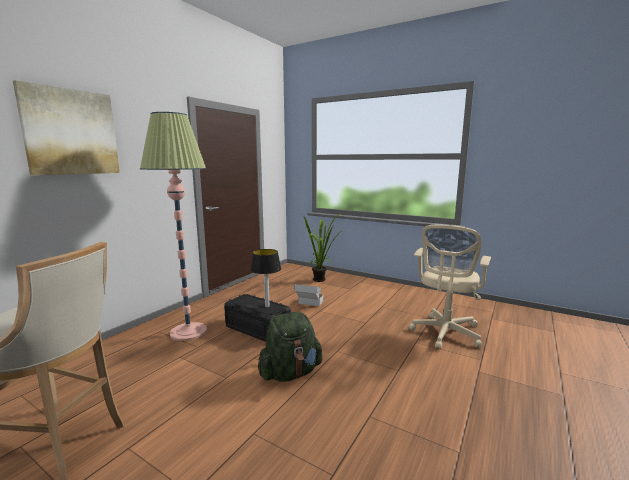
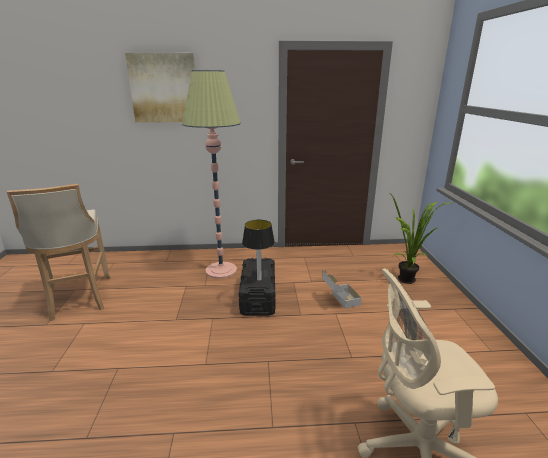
camera: 55 degrees right, 10 degrees up
(290, 373) = (205, 349): green backpack -> none

